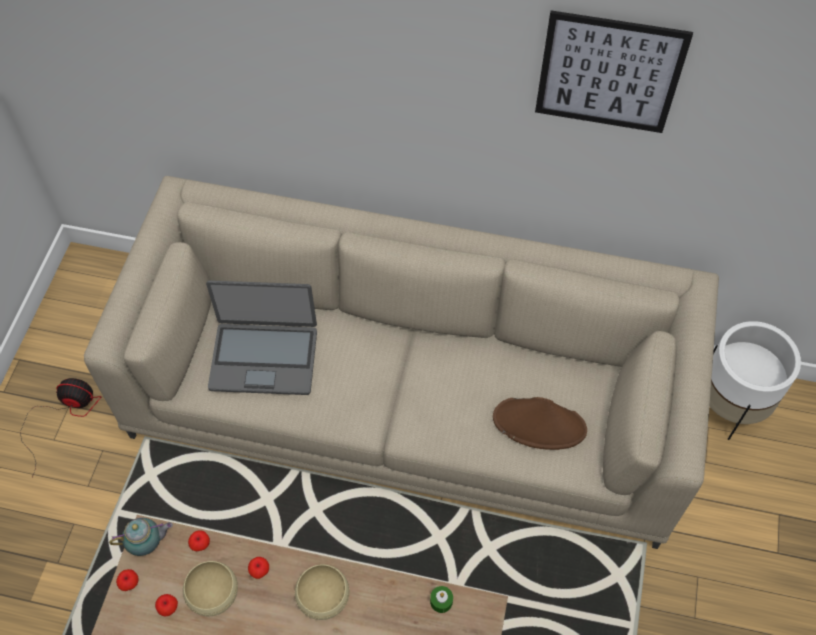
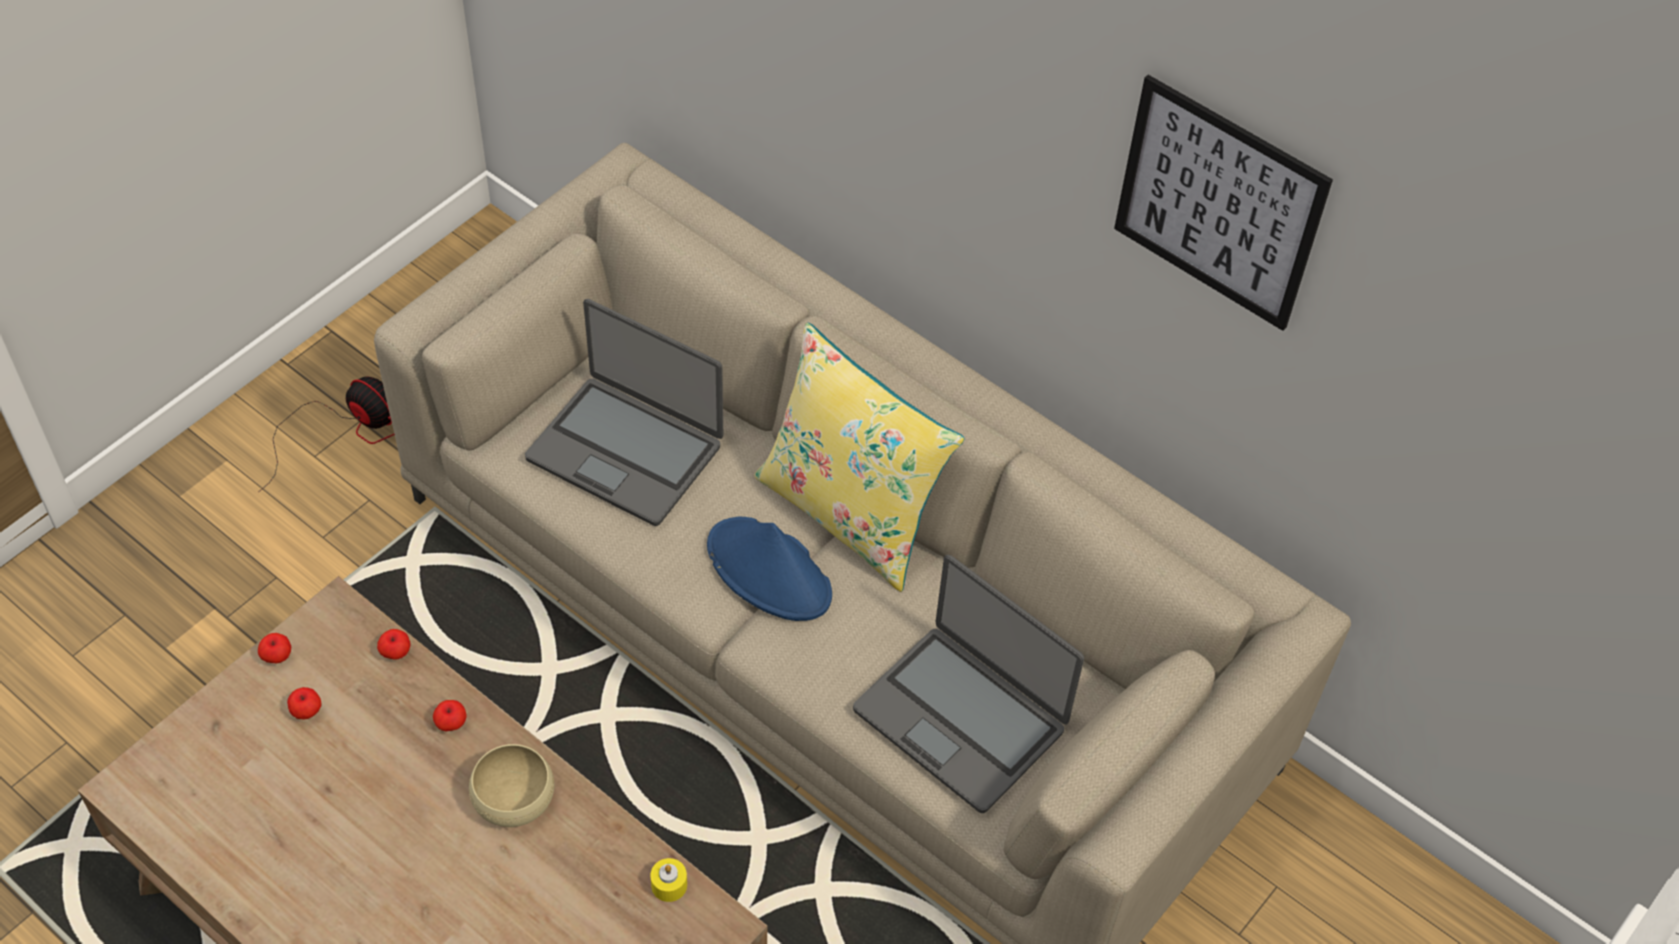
camera: 25 degrees right, 5 degrees down
(148, 544) = (330, 620): teapot -> none
(213, 593) = (374, 721): beige bowl -> none
(387, 390) = (770, 571): none -> blue hat
(410, 335) = (850, 513): none -> yellow pillow
(441, 601) = (669, 885): green candle -> yellow candle
(539, 424) = (961, 718): brown hat -> laptop
(730, 405) = (1335, 871): white planter -> none

